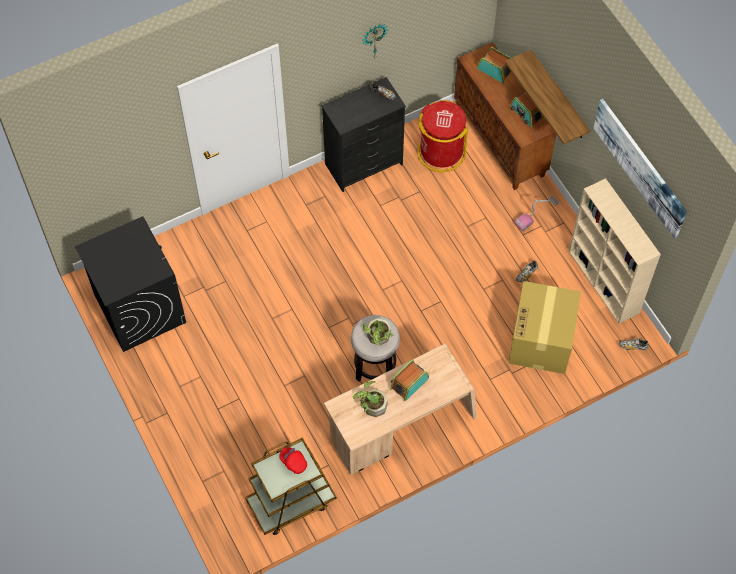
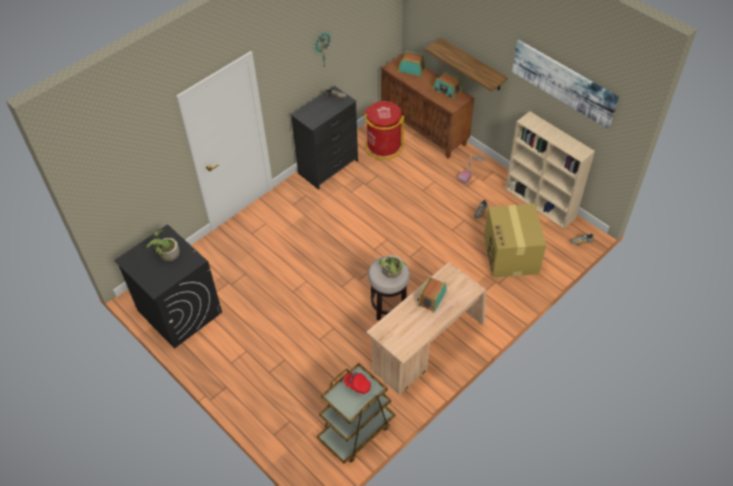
camera: 15 degrees left, 10 degrees down
(371, 405) = (407, 323): potted plant -> potted plant (166, 253)

